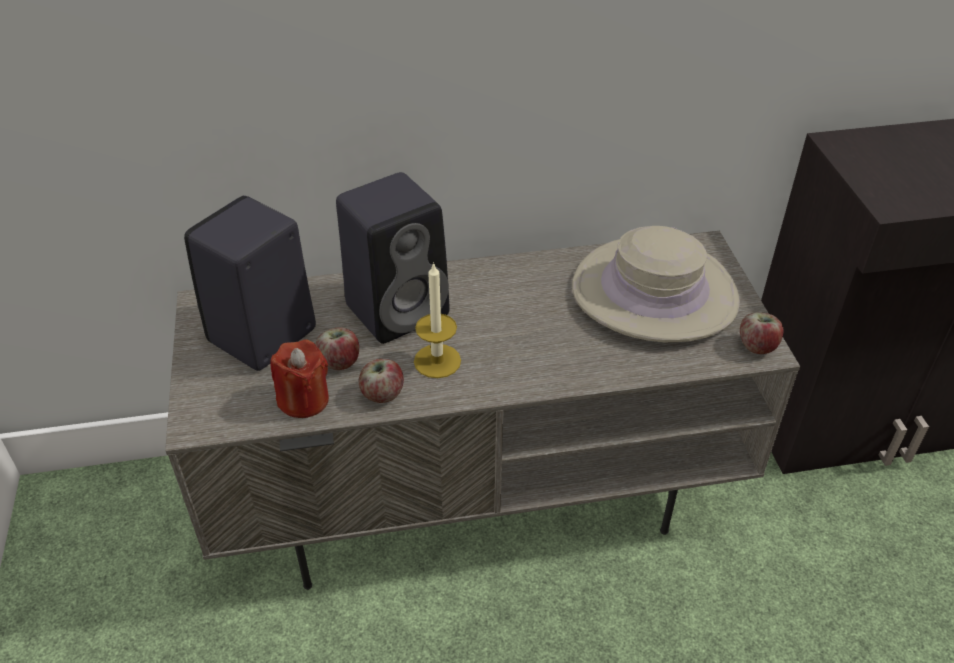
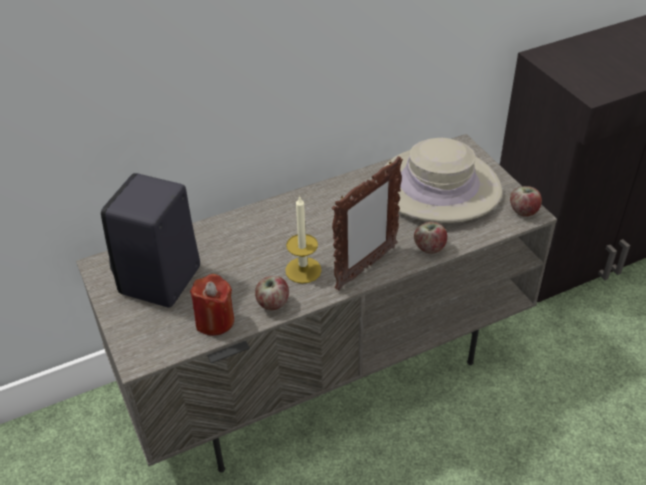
camera: 15 degrees left, 0 degrees up
(340, 361) = (230, 286): apple -> apple (429, 247)
(400, 308) = (258, 237): black speaker -> none
(516, 375) = (365, 268): none -> picture frame

